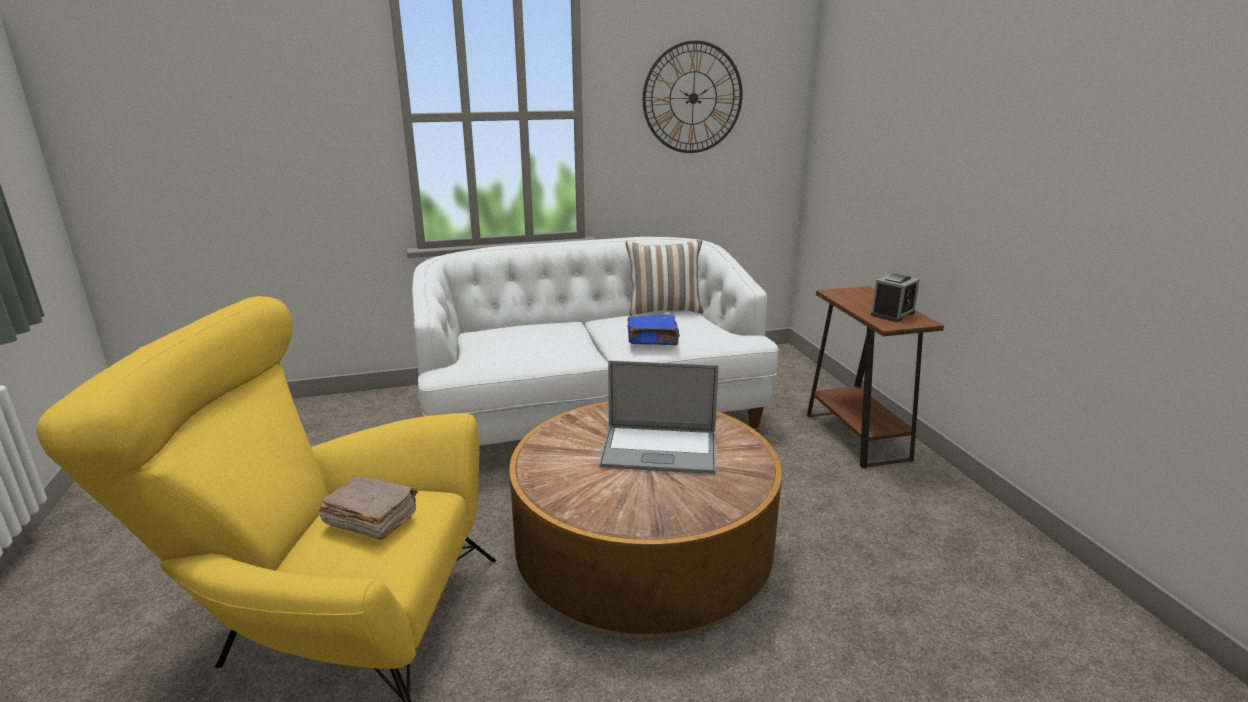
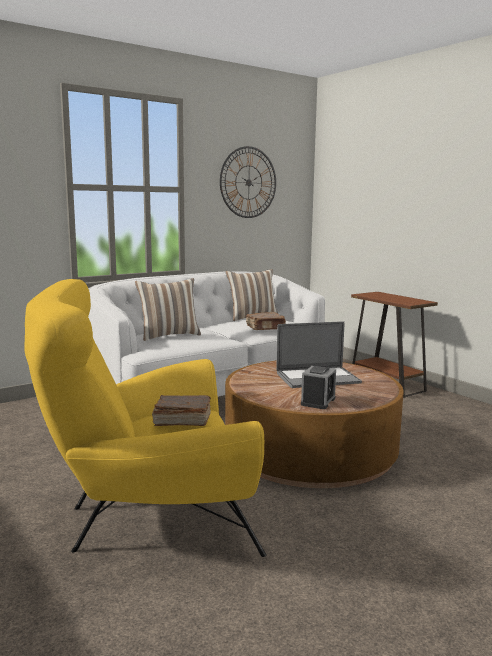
camera: 20 degrees left, 10 degrees down
(509, 340) = (169, 335): none -> pillow
(653, 340) = (266, 328): blue book -> brown book
(892, 314) = (406, 300): alarm clock -> alarm clock (318, 401)

